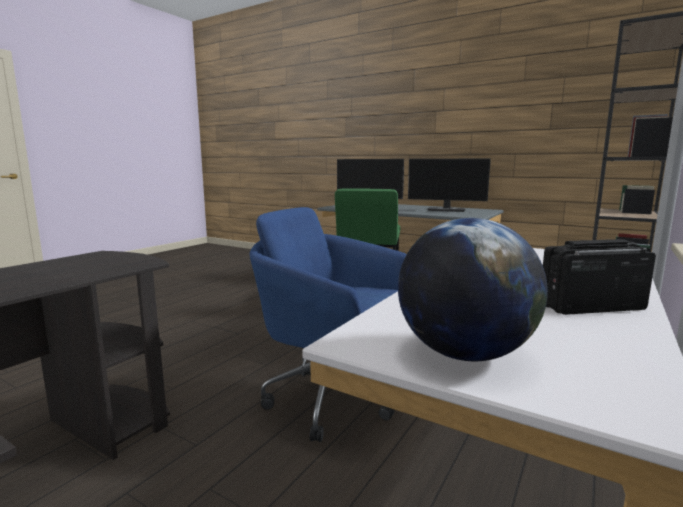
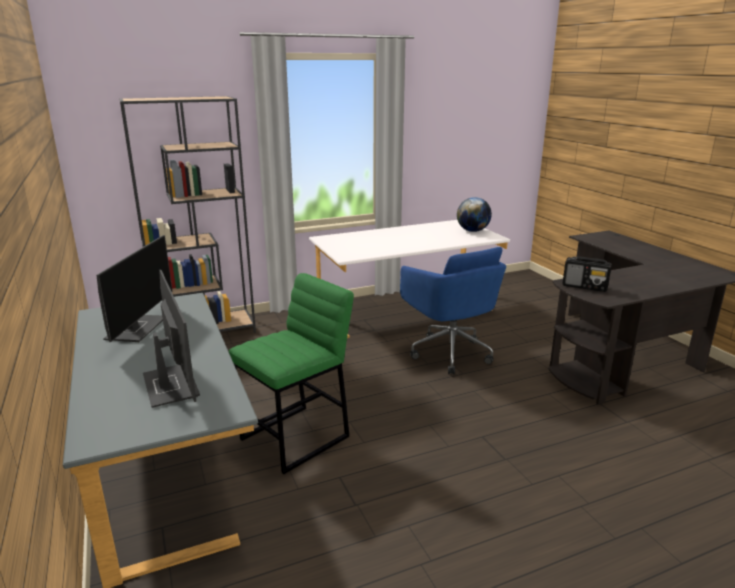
camera: 145 degrees left, 10 degrees up
(447, 210) = (137, 328): monitor -> monitor turned 45 degrees clockwise
(590, 307) = (410, 230): radio -> radio (585, 287)

